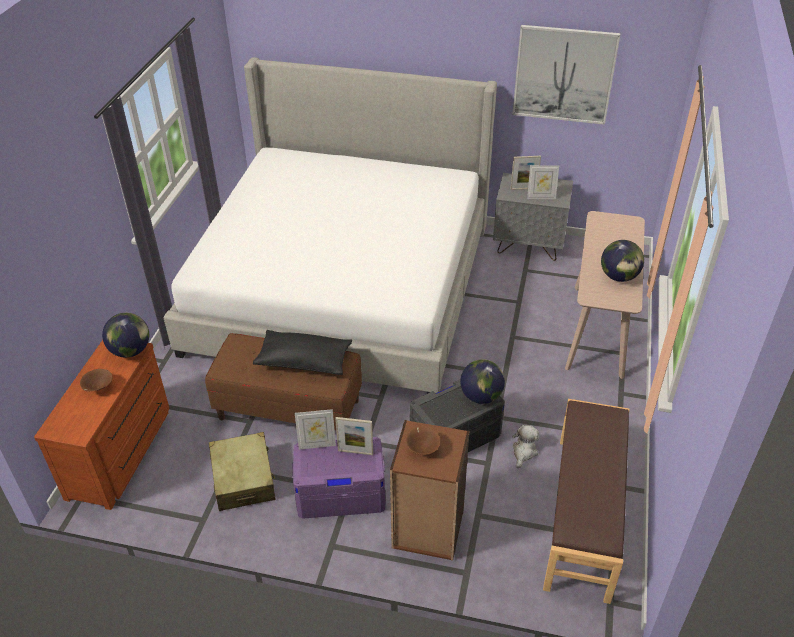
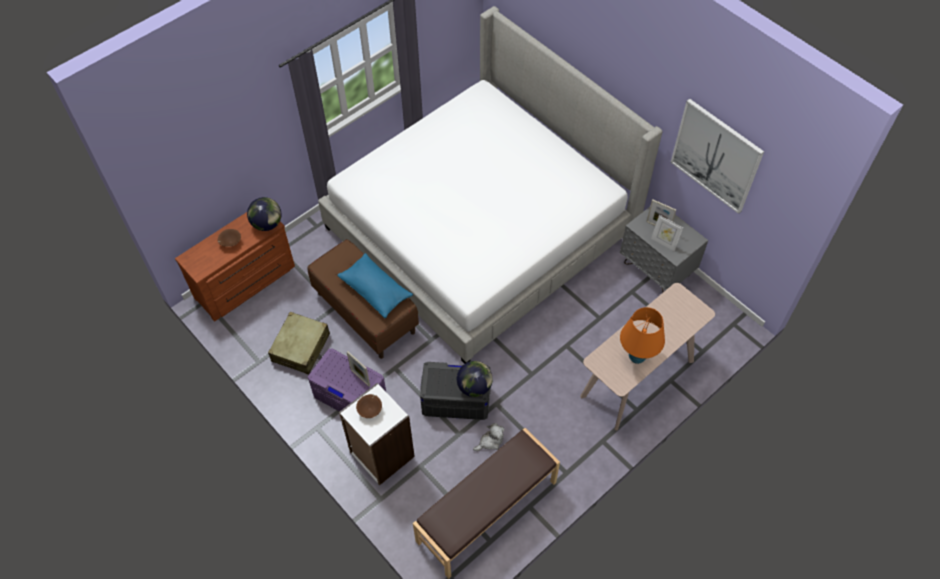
camera: 35 degrees right, 15 degrees up
(304, 361) = (375, 290): black pillow -> blue pillow
(317, 444) = (341, 357): picture frame -> none
(427, 529) = (381, 455): brown bookcase -> white bookcase
(619, 277) = (637, 357): globe -> orange table lamp

